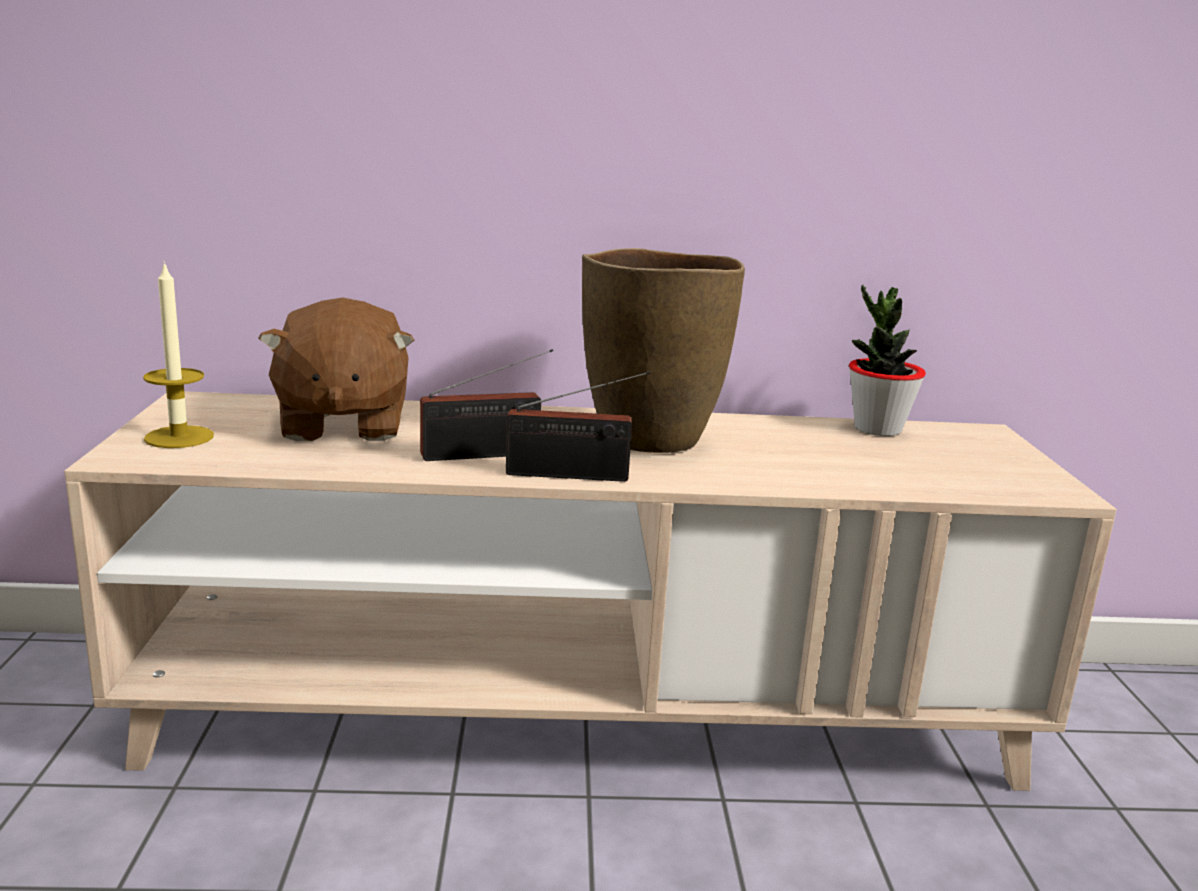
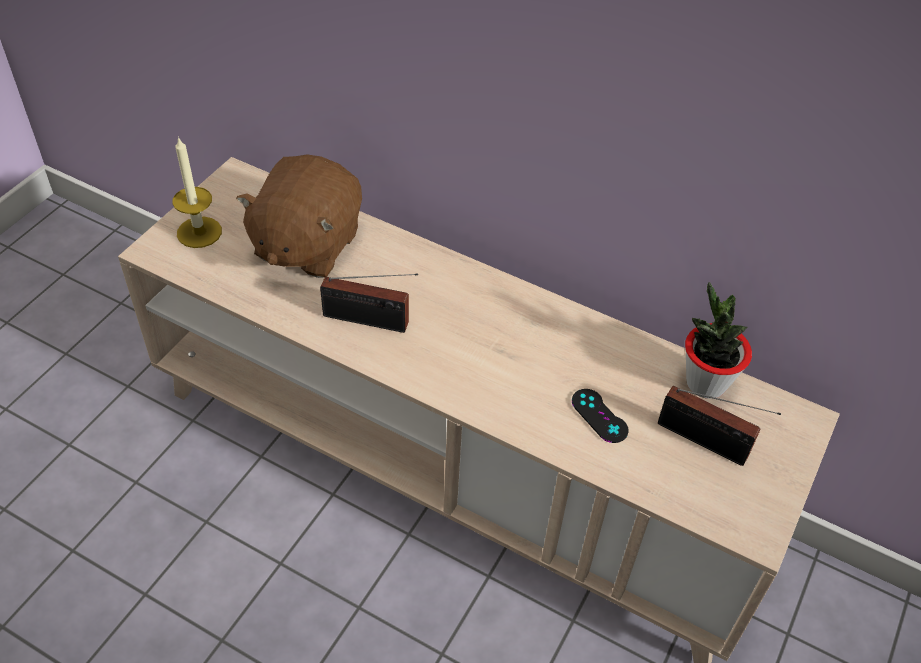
camera: 30 degrees right, 30 degrees up
(574, 475) = (405, 371): radio -> radio (707, 443)
(649, 439) = (502, 336): brown vase -> none
(816, 462) = (599, 416): none -> black game controller

